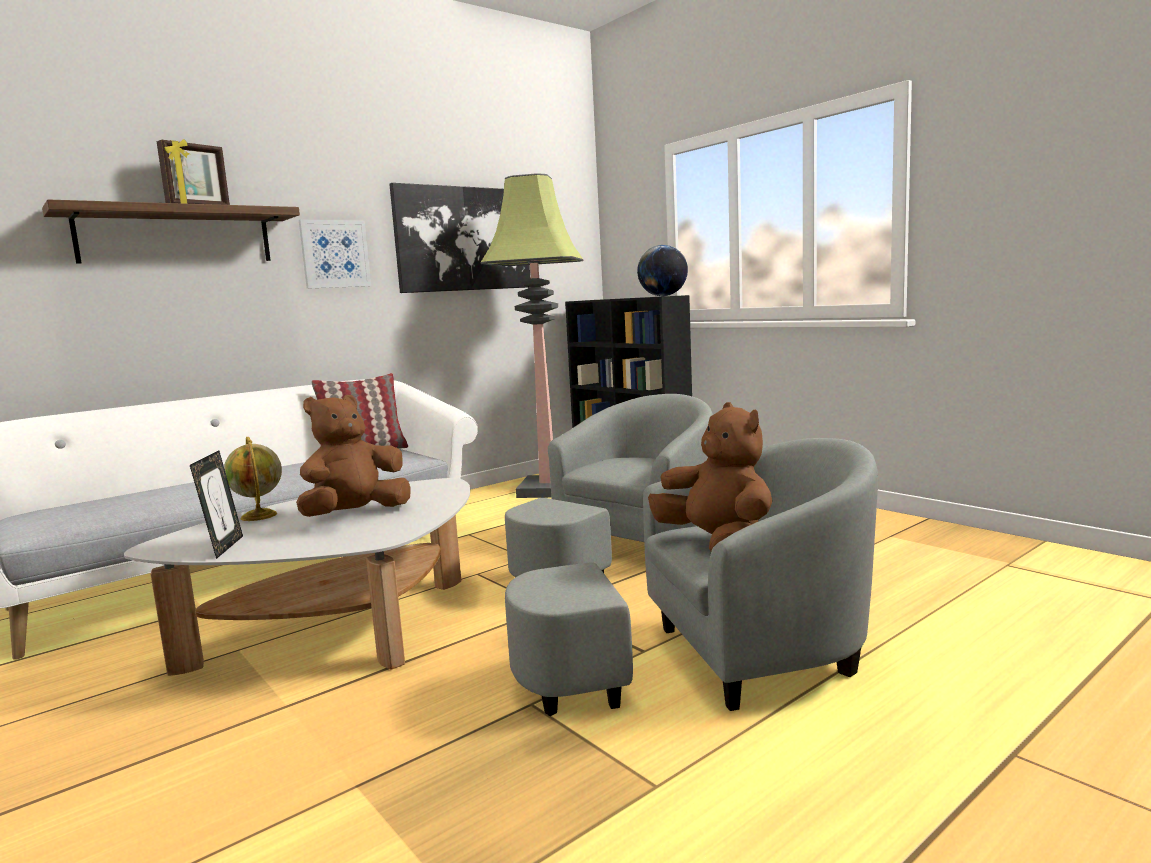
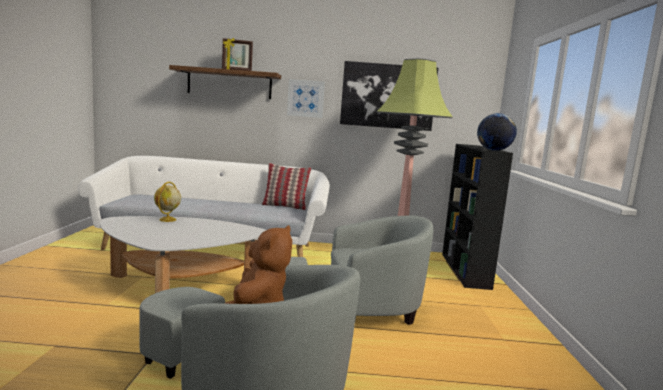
camera: 40 degrees right, 0 degrees up
(224, 547) = (123, 227): picture frame -> none
(355, 515) = (187, 231): brown plush toy -> none

